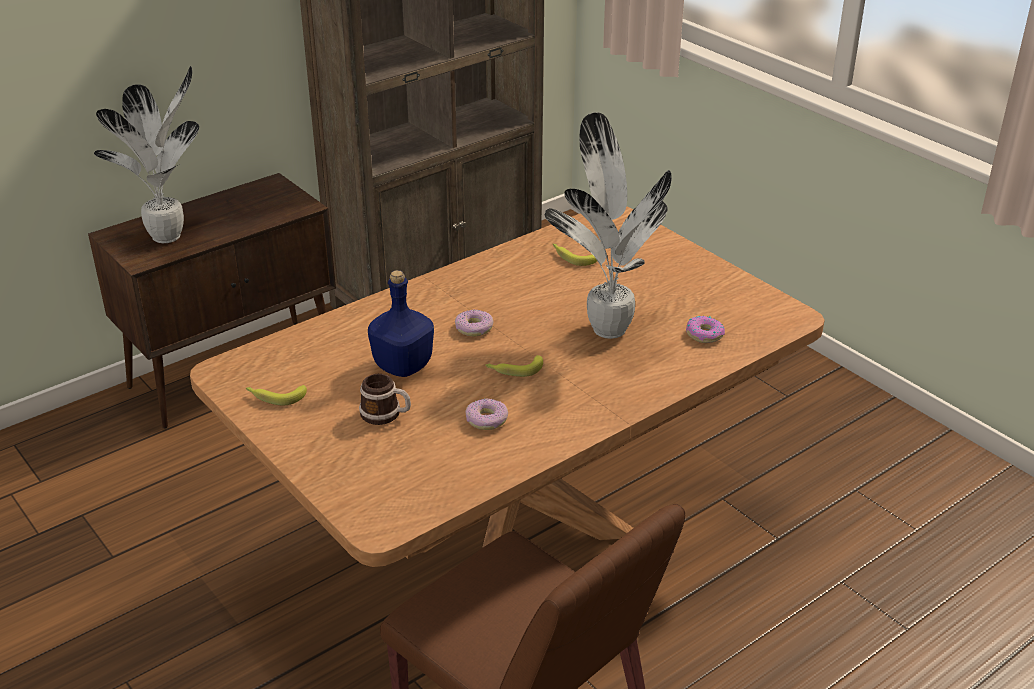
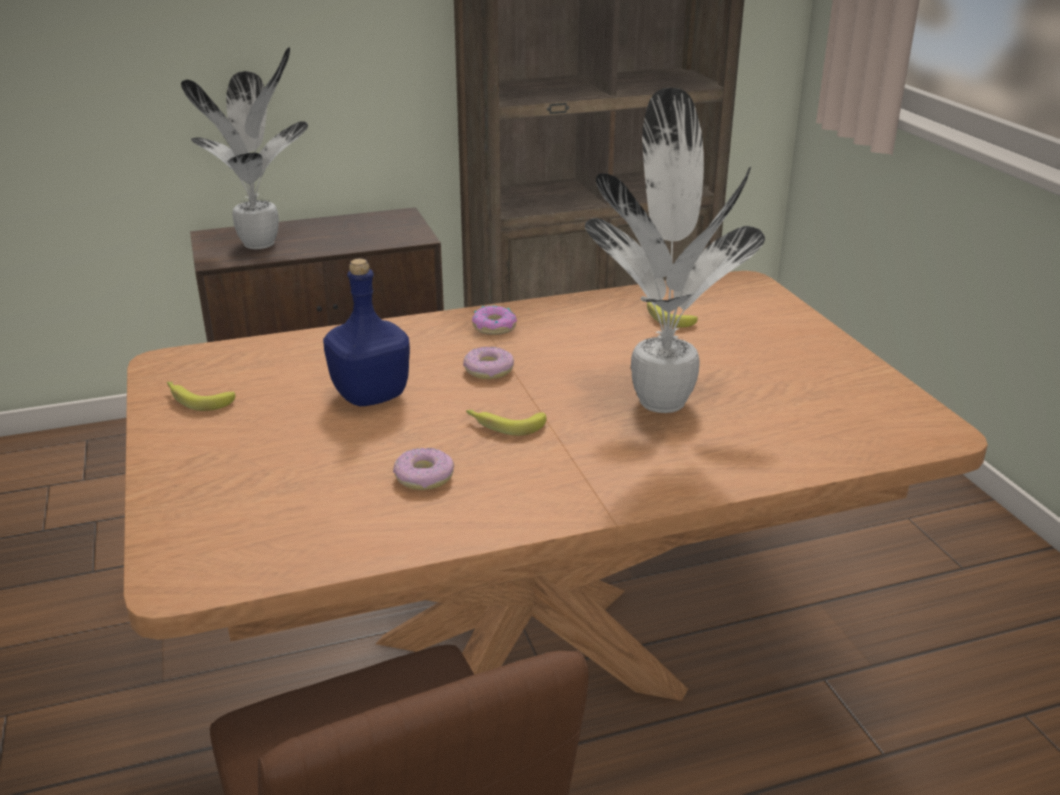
camera: 20 degrees right, 5 degrees down
(386, 415) = (304, 445): mug -> none
(704, 334) = (793, 431): donut -> donut (494, 327)

